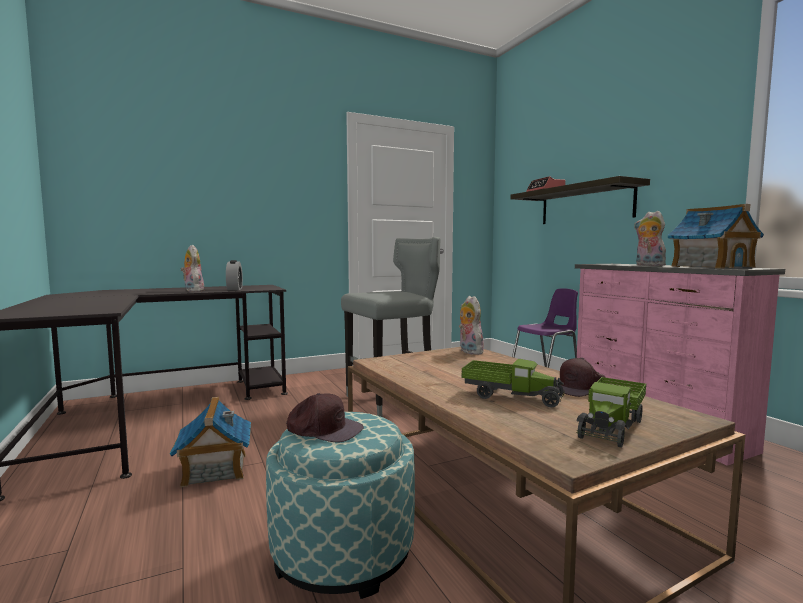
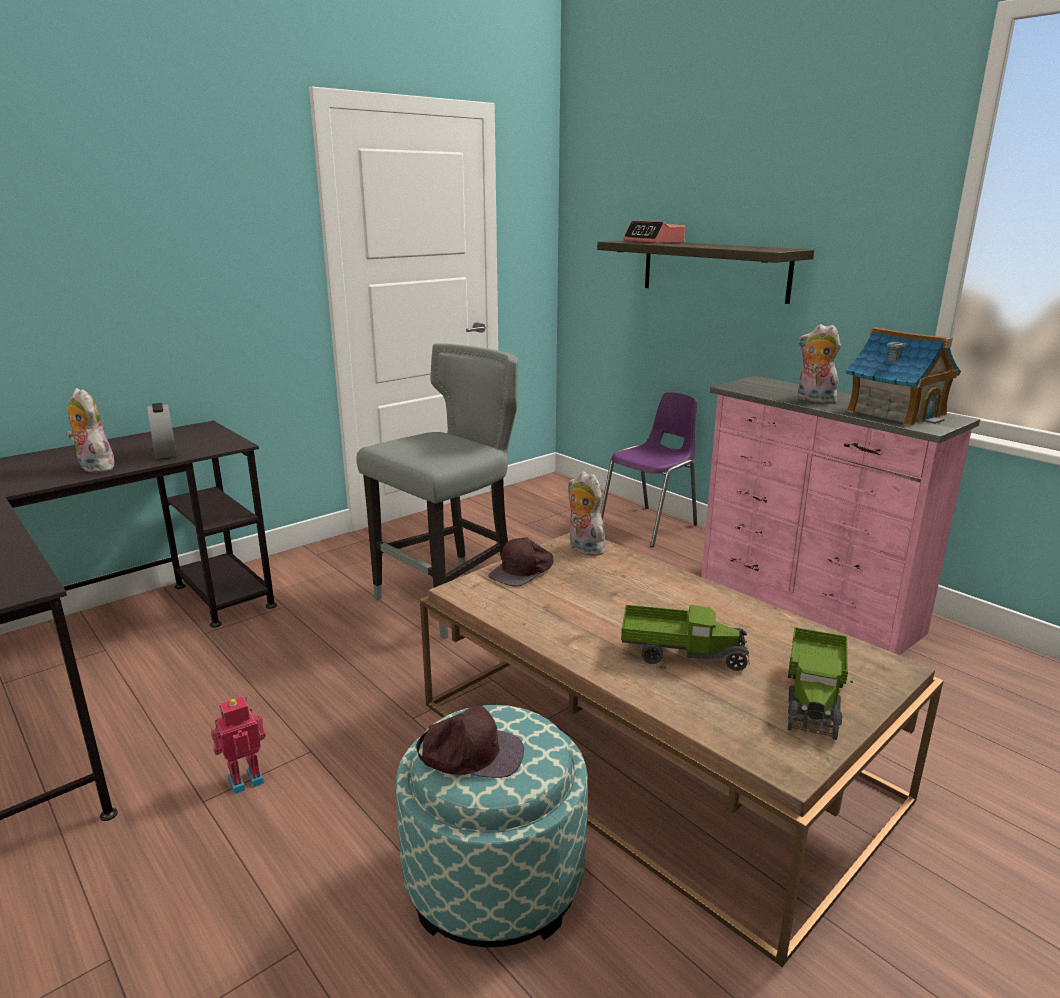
camera: 15 degrees left, 15 degrees up
(214, 470) = (245, 779): toy house -> toy robot
(579, 388) = (755, 623): brown cap -> brown cap (523, 571)

